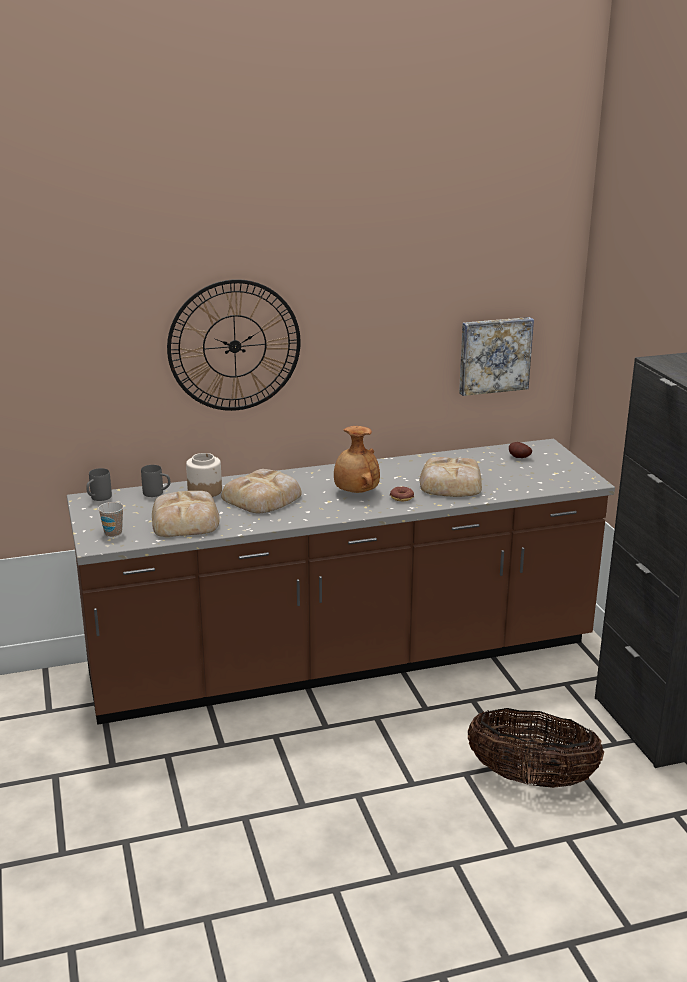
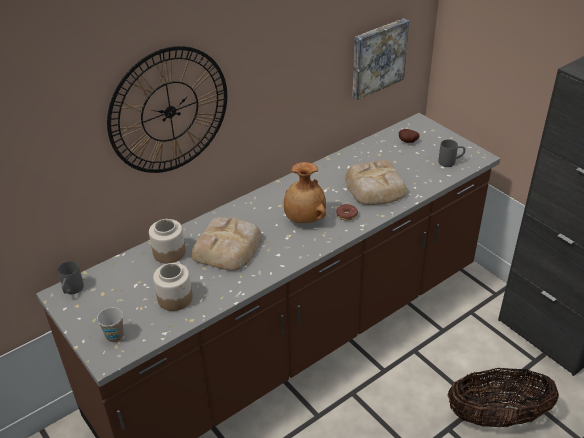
camera: 20 degrees left, 15 degrees up
(157, 493) = (126, 268): grey mug -> grey mug (450, 162)
(186, 520) = (175, 298): bread -> jar

